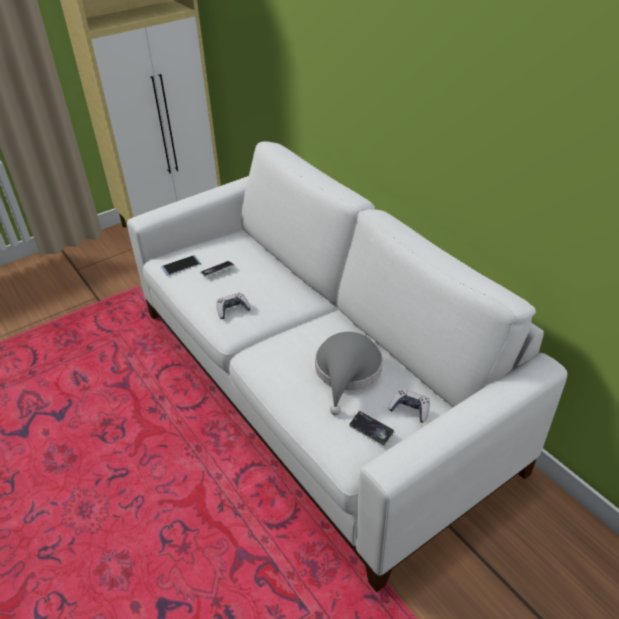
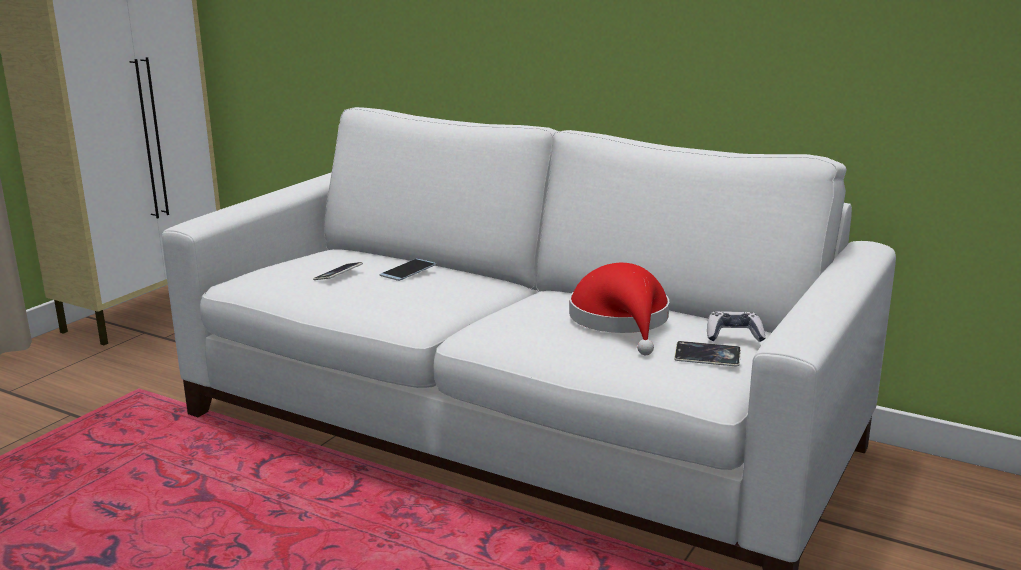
camera: 25 degrees left, 20 degrees down
(181, 265) = (275, 279): phone -> phone (408, 270)
(233, 309) = (400, 301): game controller -> none
(347, 372) = (622, 321): grey hat -> red hat

